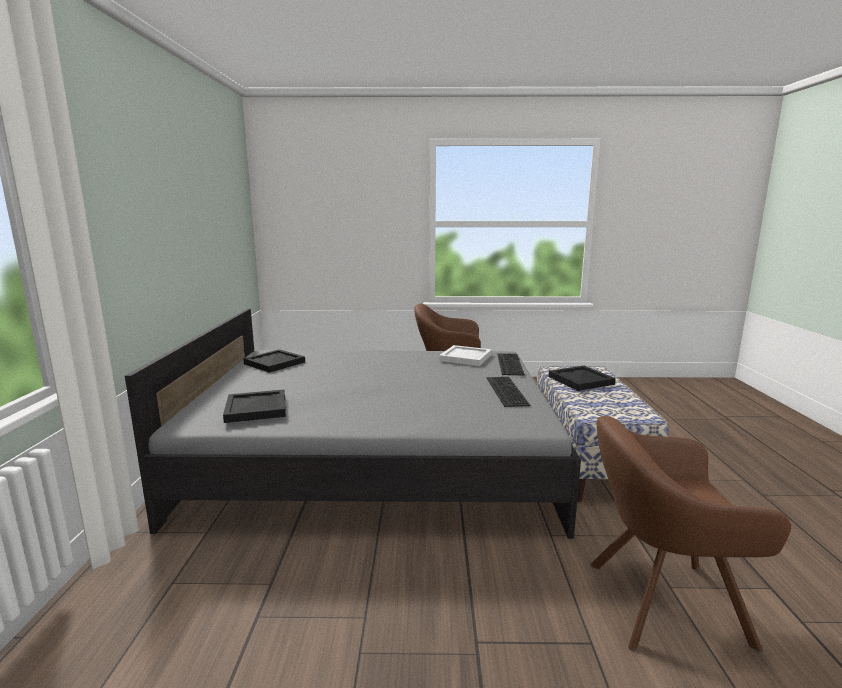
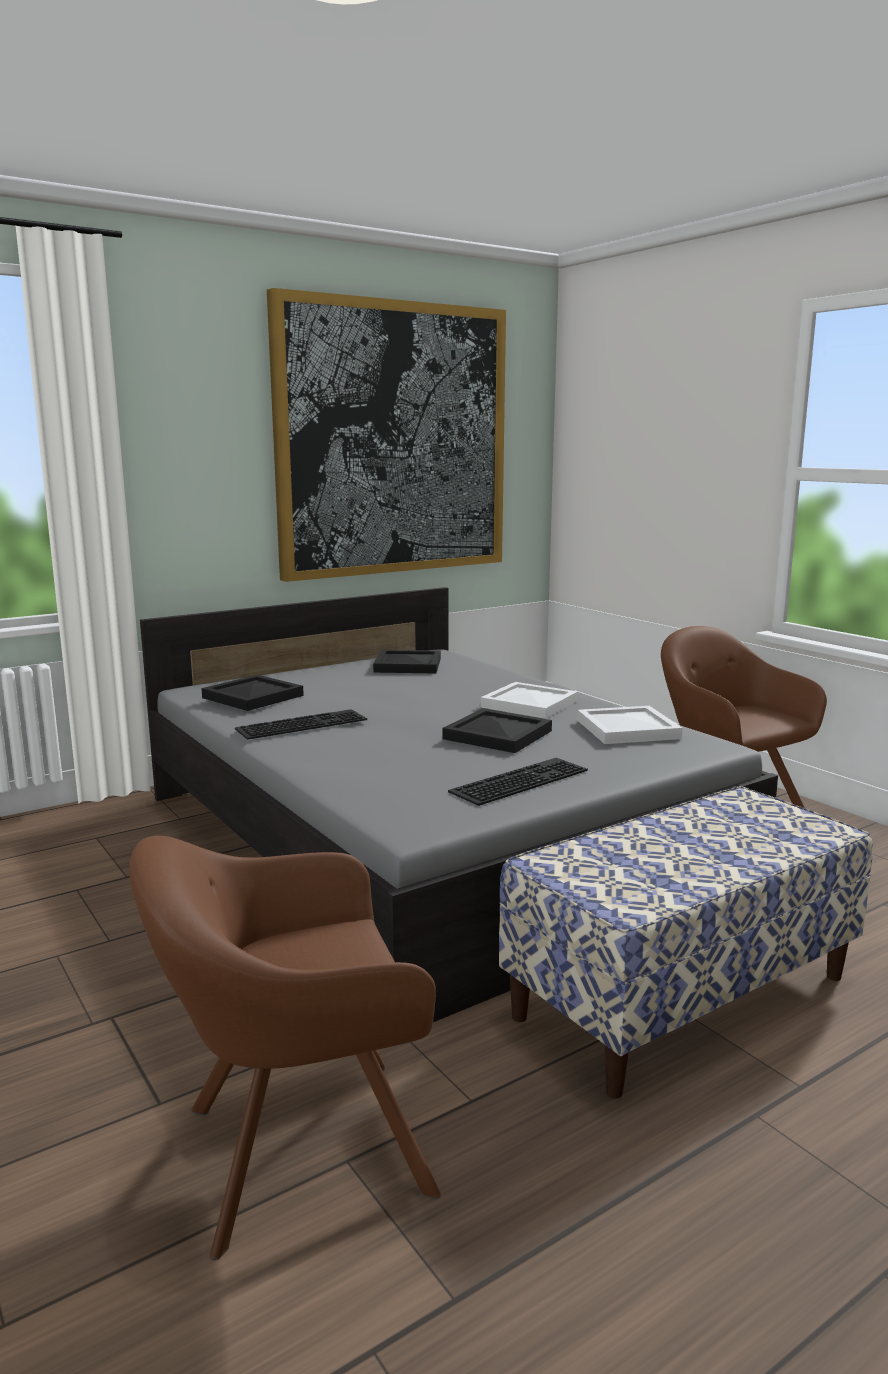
camera: 55 degrees right, 0 degrees up
(200, 207) = (393, 440): none -> picture
(397, 361) = (529, 703): none -> white tray
(508, 364) = (659, 757): keyboard -> keyboard (302, 723)
(580, 380) = (723, 828): black tray -> black tray (496, 735)
(659, 602) = (294, 1153): brown armchair -> brown armchair turned 75 degrees counterclockwise

